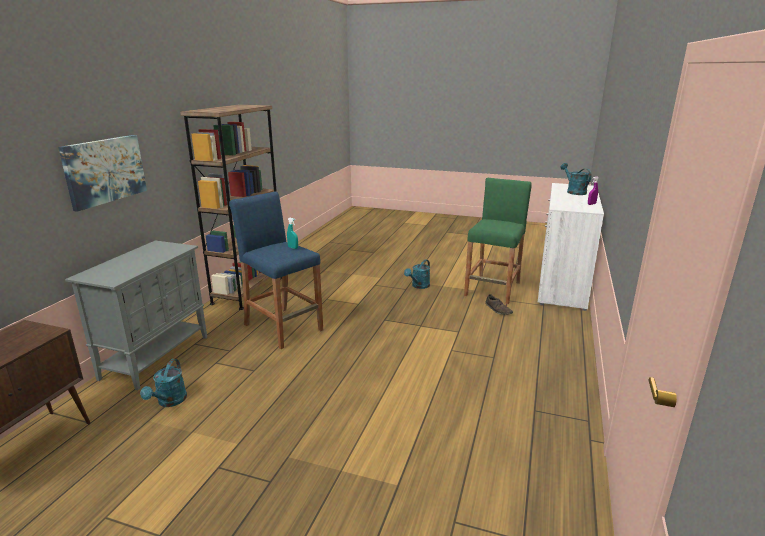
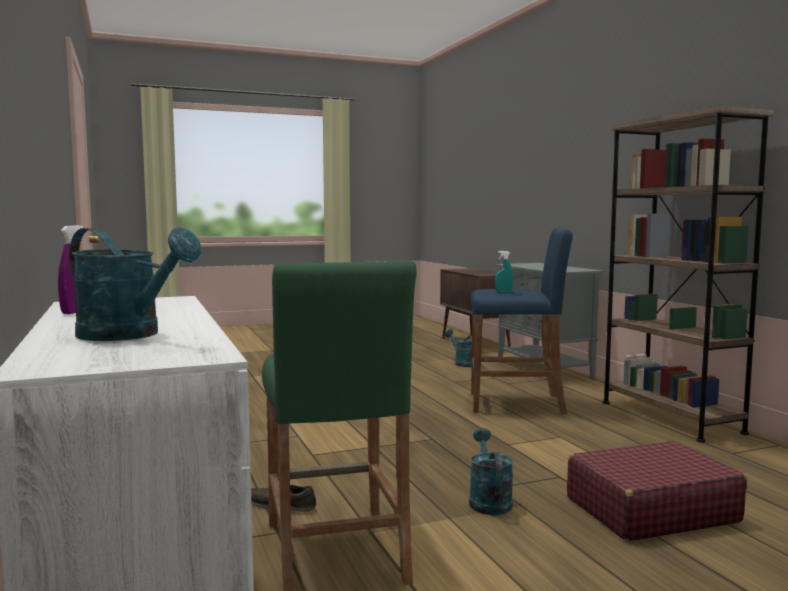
camera: 140 degrees right, 15 degrees down
(104, 170) = (583, 186): picture -> none
(376, 268) = (650, 510): none -> red suitcase

